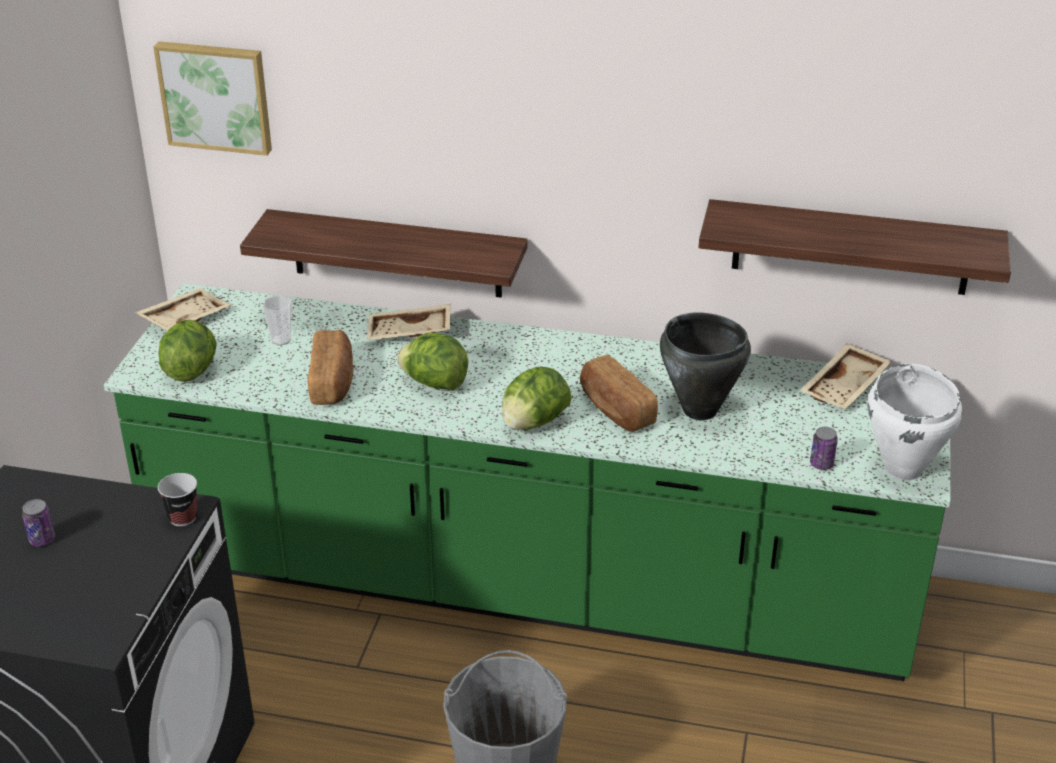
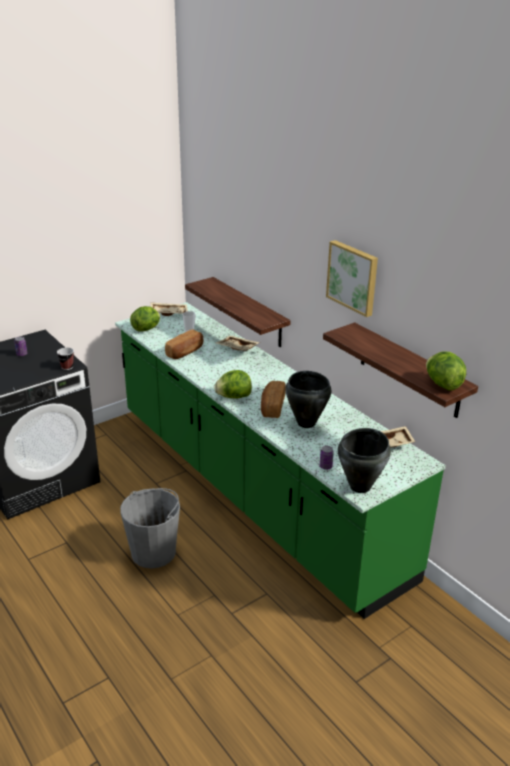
camera: 40 degrees right, 5 degrees down
(216, 96) = (202, 219): picture -> picture (353, 277)
(434, 383) = (219, 368): lettuce -> lettuce (442, 384)
(903, 468) = (360, 486): white cooking pot -> black cooking pot

